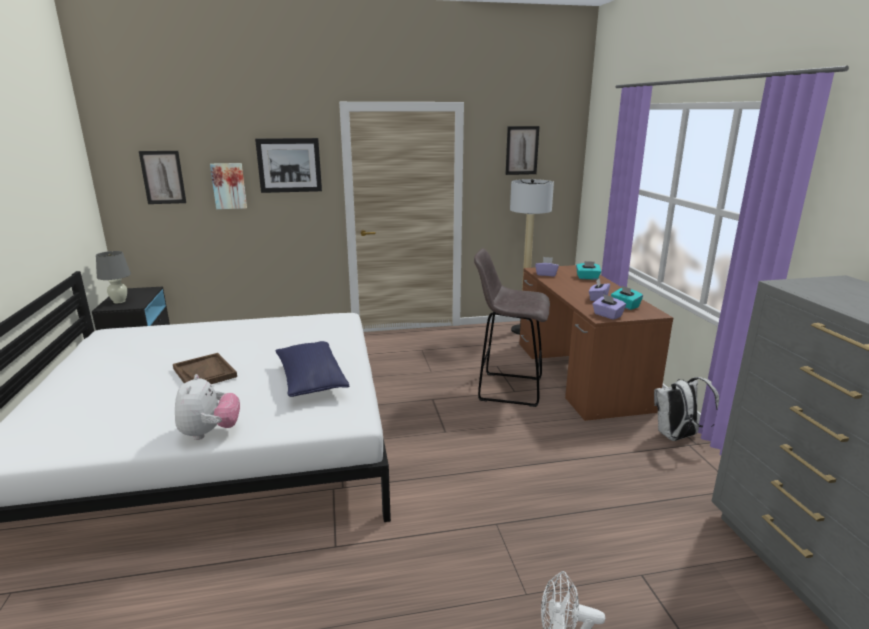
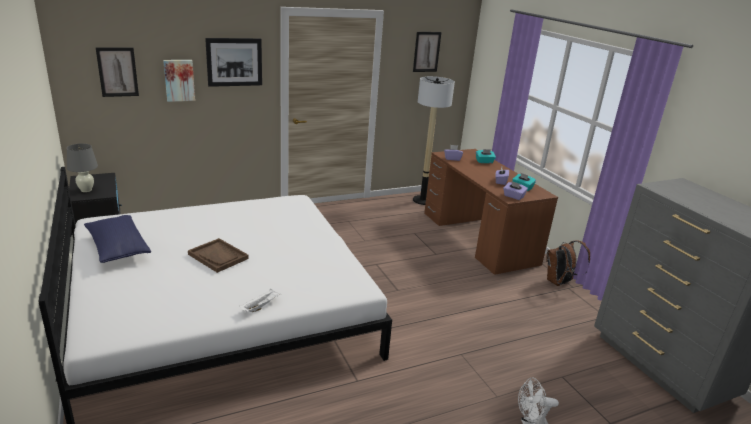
camera: 15 degrees left, 5 degrees up
(210, 433) = (260, 306): plush toy -> white tray
(311, 381) = (310, 259): blue pillow -> blue pillow (118, 248)
(507, 389) = (430, 252): grey stool -> none
(677, 437) = (559, 282): white backpack -> brown backpack

